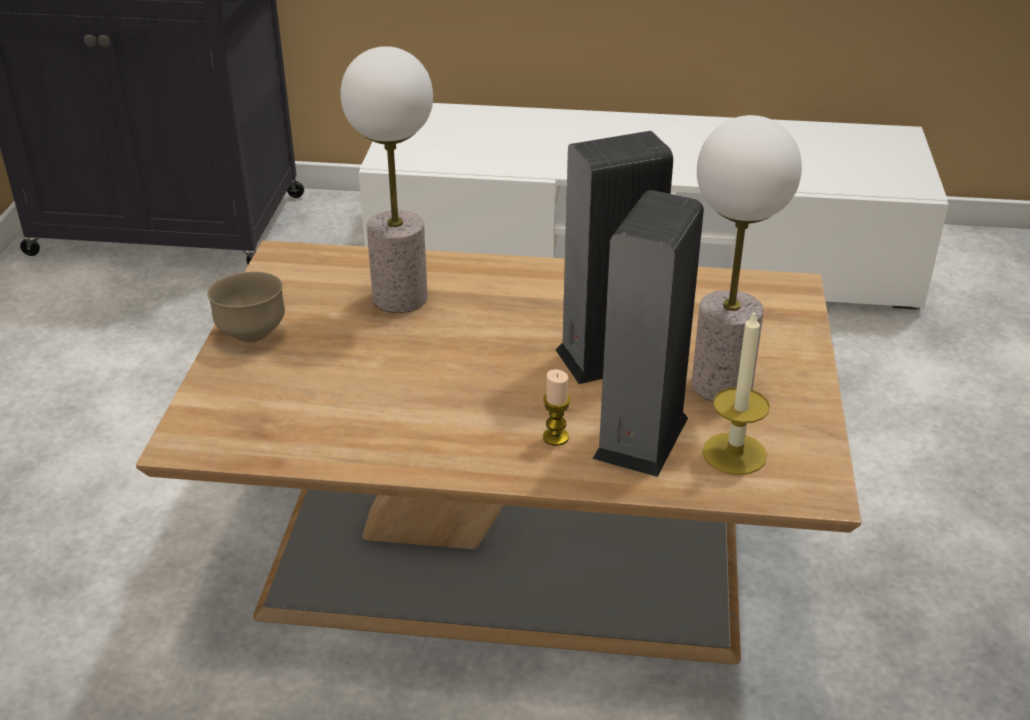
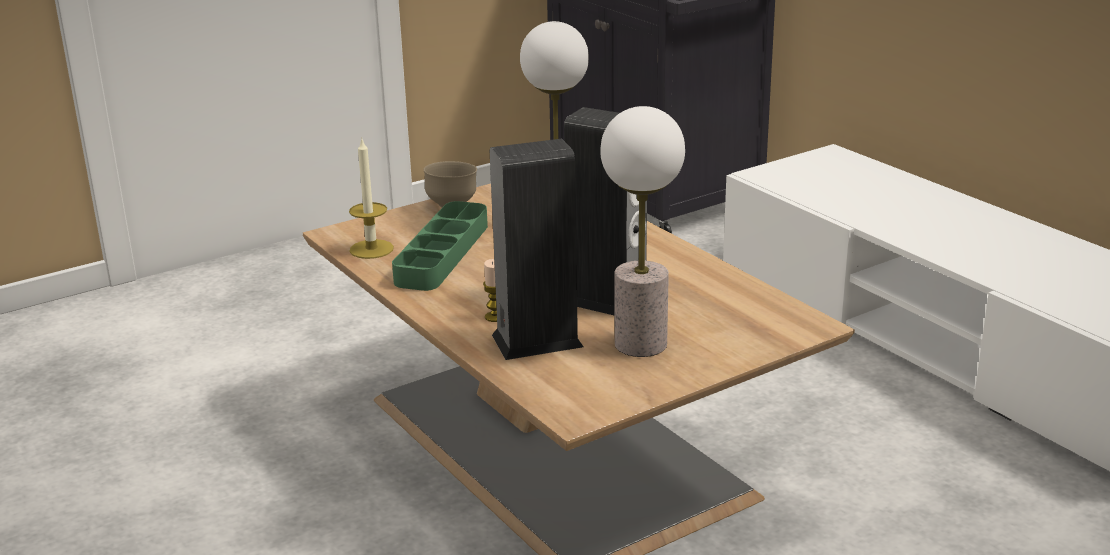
camera: 50 degrees right, 10 degrees down
(358, 397) = (442, 253): none -> green tray
(734, 453) = (570, 374): candle -> candle (371, 249)

